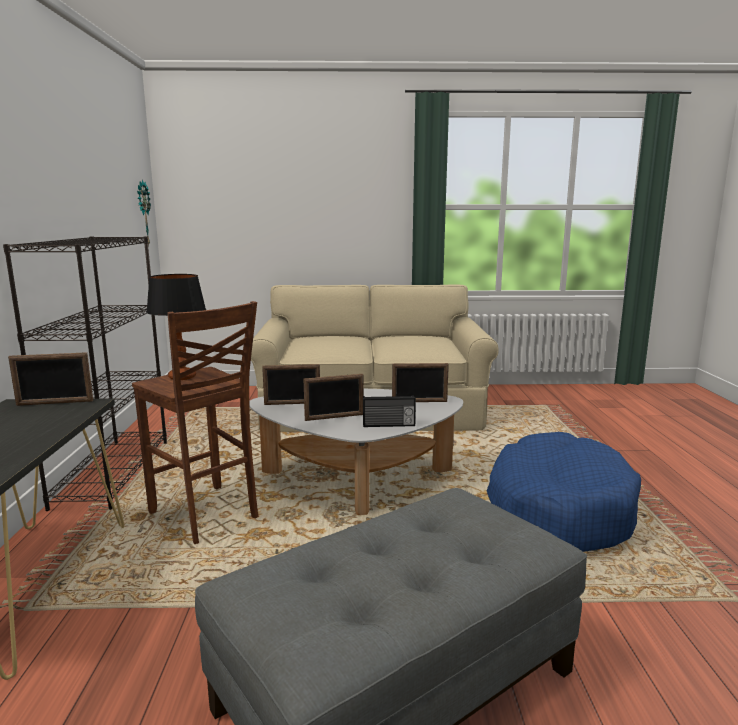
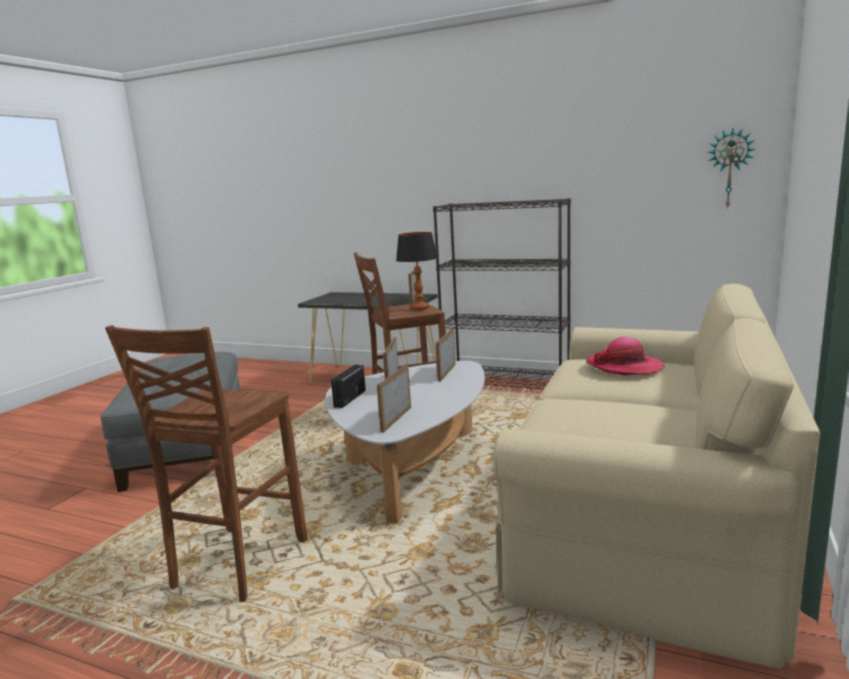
camera: 115 degrees right, 0 degrees up
(321, 342) = (624, 366): none -> hat
(558, 509) = (236, 565): blue dog bed -> brown stool

